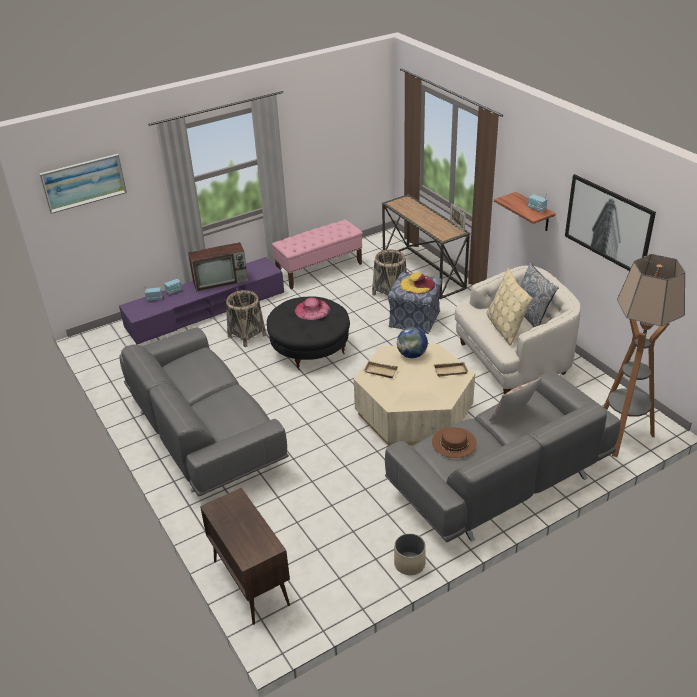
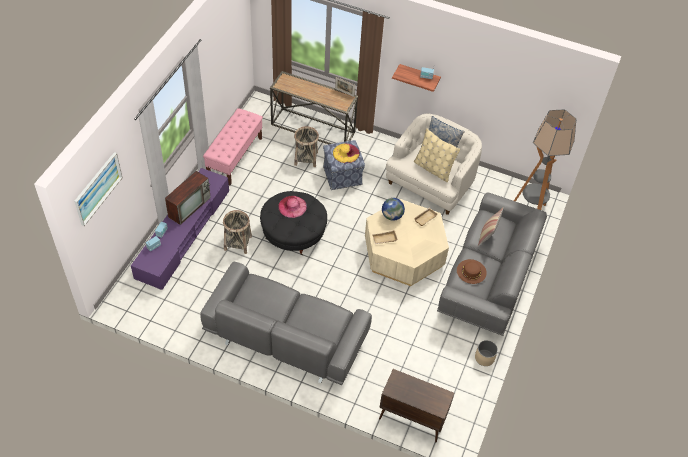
camera: 40 degrees left, 15 degrees up
(609, 224) = (491, 82): picture -> none

